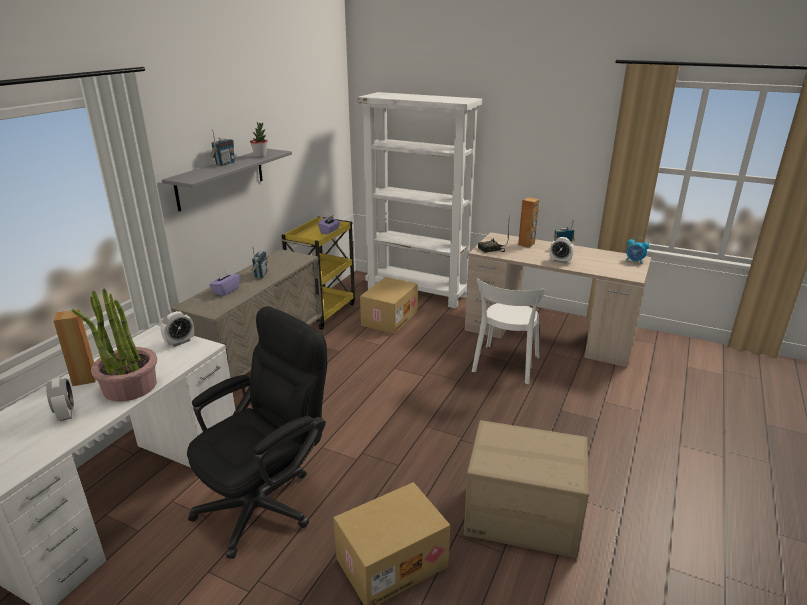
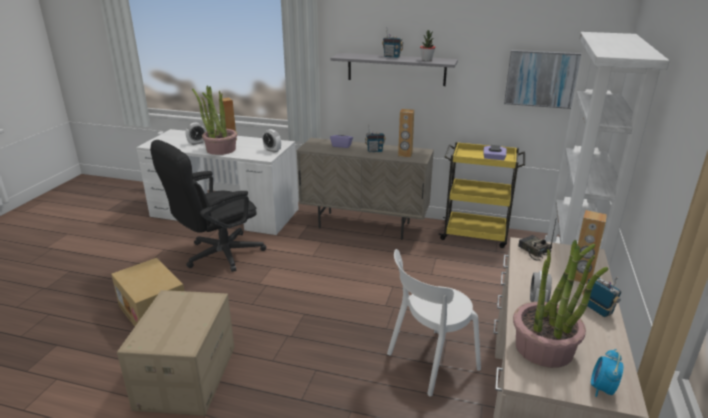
camera: 80 degrees right, 0 degrees up
(267, 500) = (217, 256): black office chair -> black office chair turned 105 degrees clockwise
(286, 262) = (405, 155): none -> brown speaker
(316, 148) = (541, 79): none -> picture
(389, 318) = (489, 272): cardboard box -> none
(505, 366) = (429, 363): white chair -> white chair turned 45 degrees counterclockwise
(603, 267) = (544, 348): none -> potted plant

